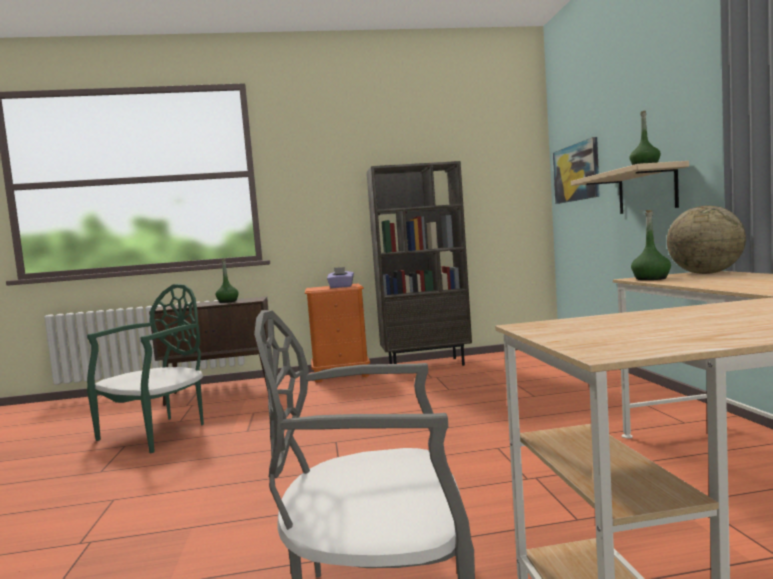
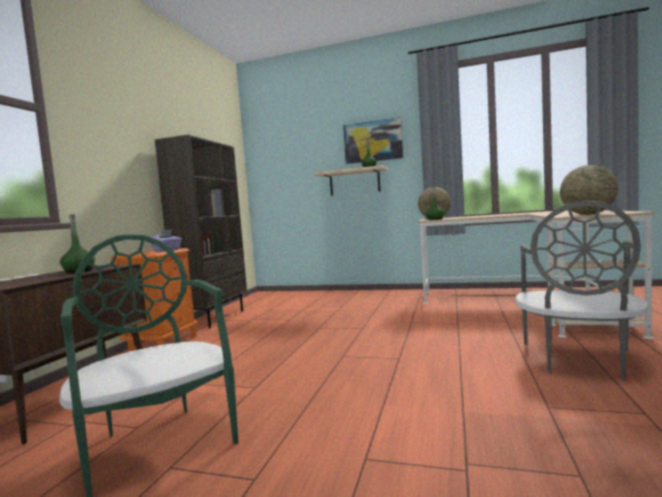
camera: 65 degrees left, 0 degrees up
(576, 172) = (282, 169): picture -> picture (373, 141)
(576, 331) = (588, 214): none -> globe

